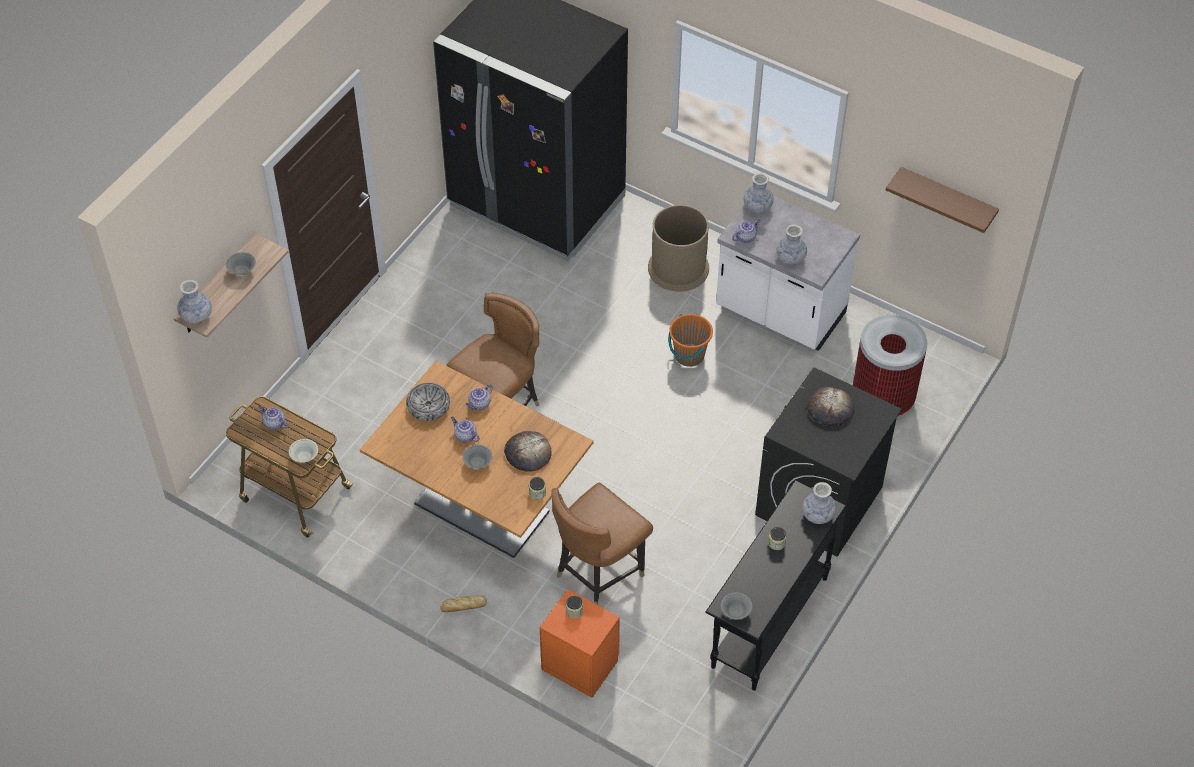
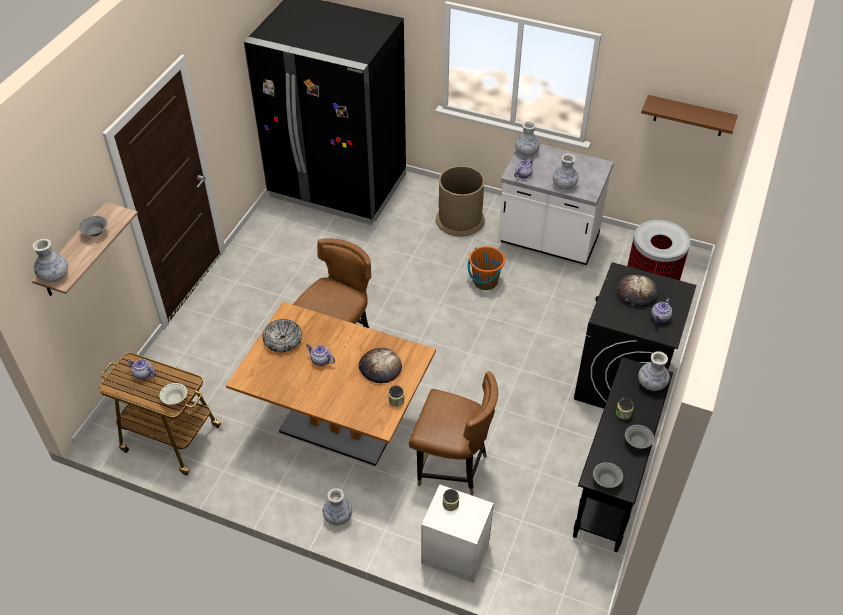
camera: 10 degrees left, 5 degrees down
(462, 606) = (338, 516): bread -> vase
(477, 463) = (336, 382): grey bowl -> grey bowl (637, 442)
(479, 404) = (328, 332): teapot -> teapot (660, 318)
(579, 663) = (454, 552): orange nightstand -> white nightstand
(598, 572) = (452, 467): brown chair -> brown chair turned 105 degrees counterclockwise

